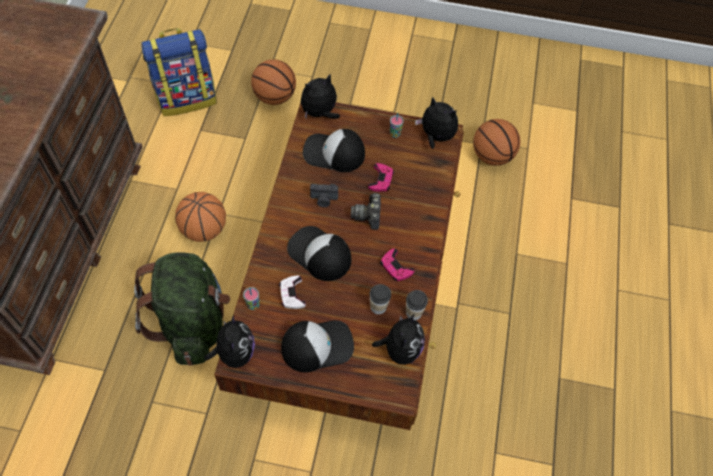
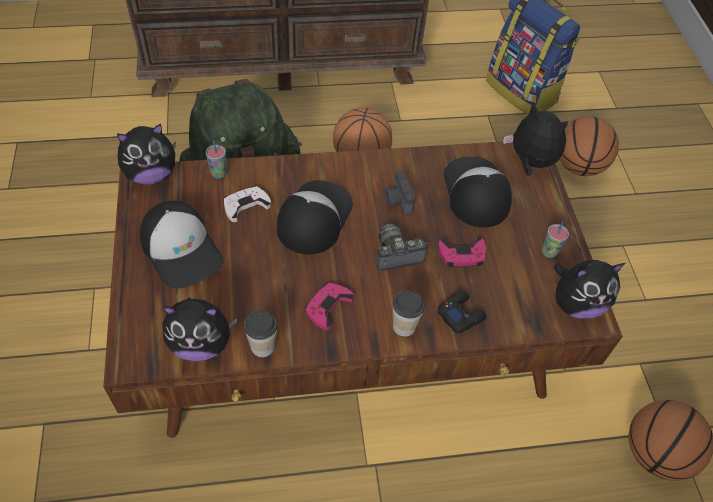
camera: 70 degrees right, 5 degrees down
(378, 307) = (258, 301): cup -> cup (404, 326)
(424, 197) = (460, 314): none -> black game controller
(435, 137) = (576, 304): plush toy -> plush toy turned 60 degrees clockwise

